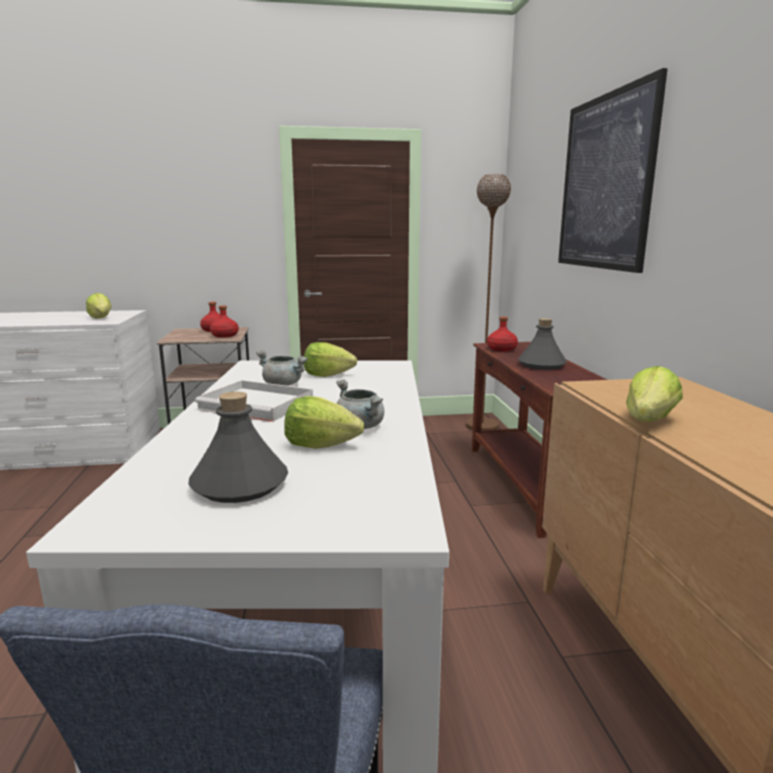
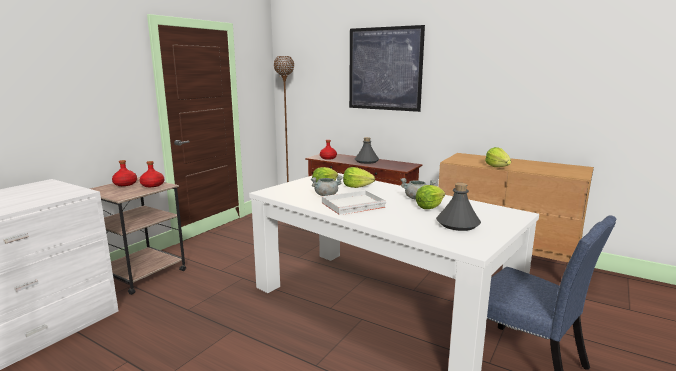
camera: 50 degrees left, 0 degrees up
(101, 318) = (52, 192): lettuce -> lettuce (357, 186)

